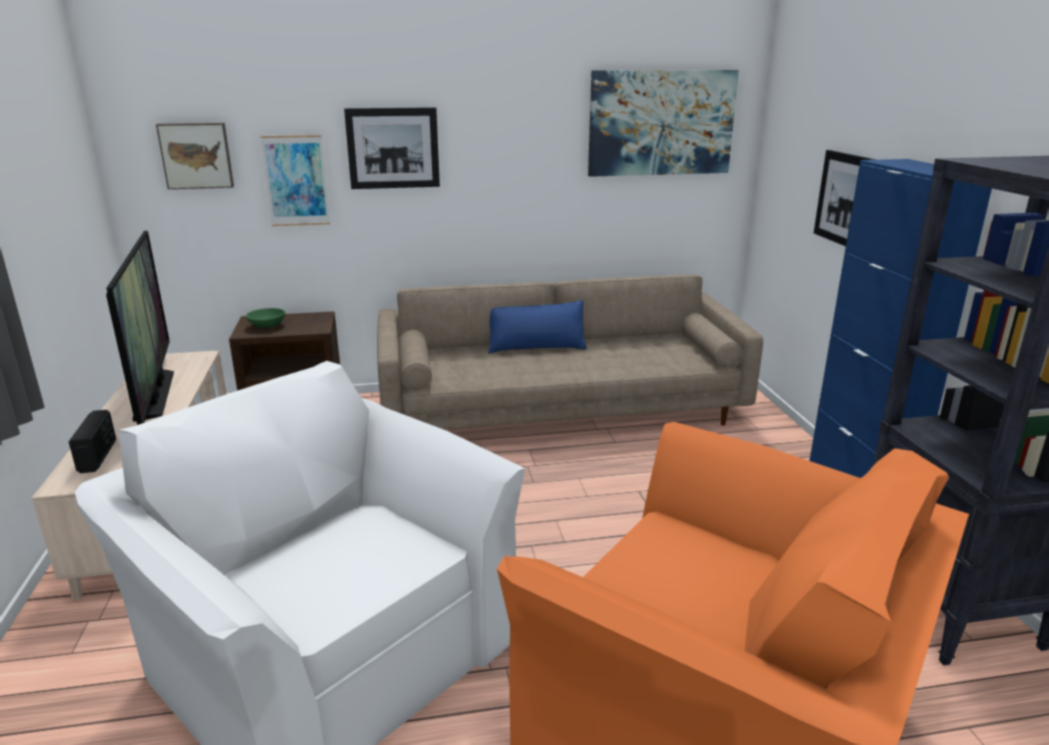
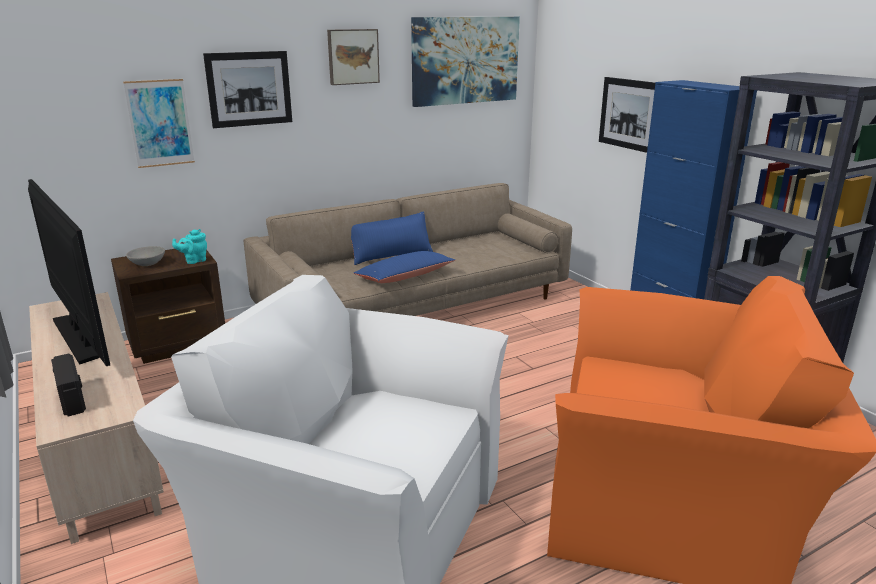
camera: 20 degrees left, 0 degrees up
(196, 155) = (58, 103): picture -> picture (352, 56)
(267, 326) = (147, 264): green bowl -> grey bowl
(311, 328) = (194, 261): none -> turquoise teapot
(532, 374) = (405, 277): none -> blue pillow

